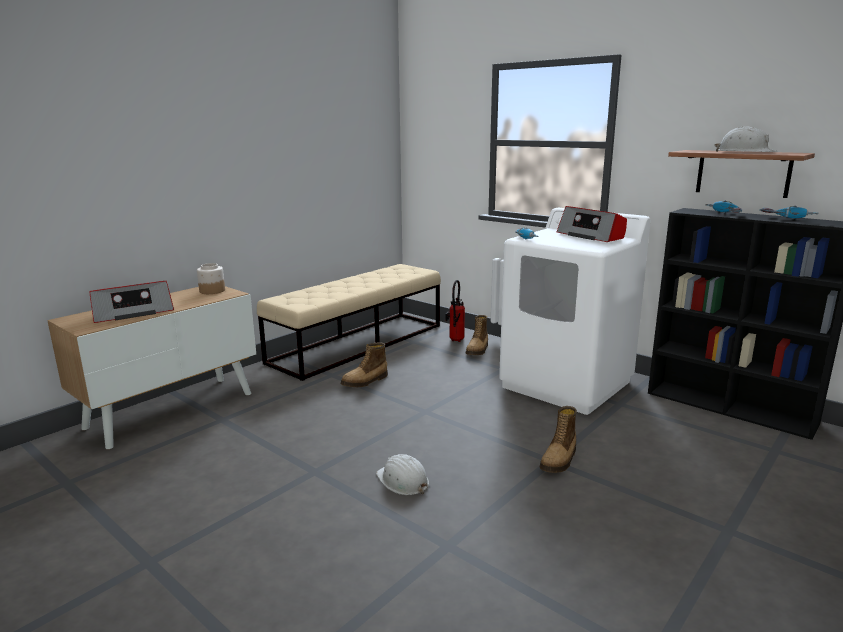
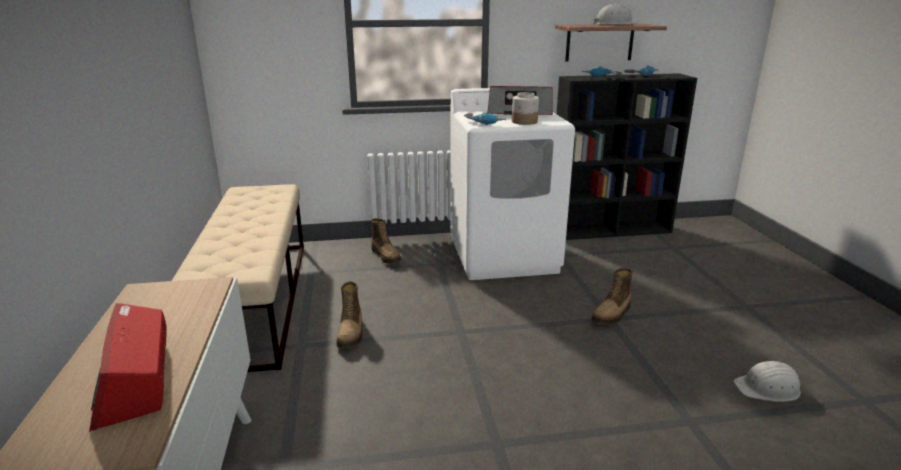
camera: 50 degrees left, 5 degrees up
(132, 312) = (134, 380): radio -> radio turned 150 degrees clockwise
(212, 291) = (165, 295): jar -> jar (524, 122)
(402, 481) = (569, 398): white hard hat -> white hard hat (768, 388)
(455, 341) = (348, 256): fire extinguisher -> none
(559, 460) = (612, 315): boot -> boot turned 60 degrees clockwise

